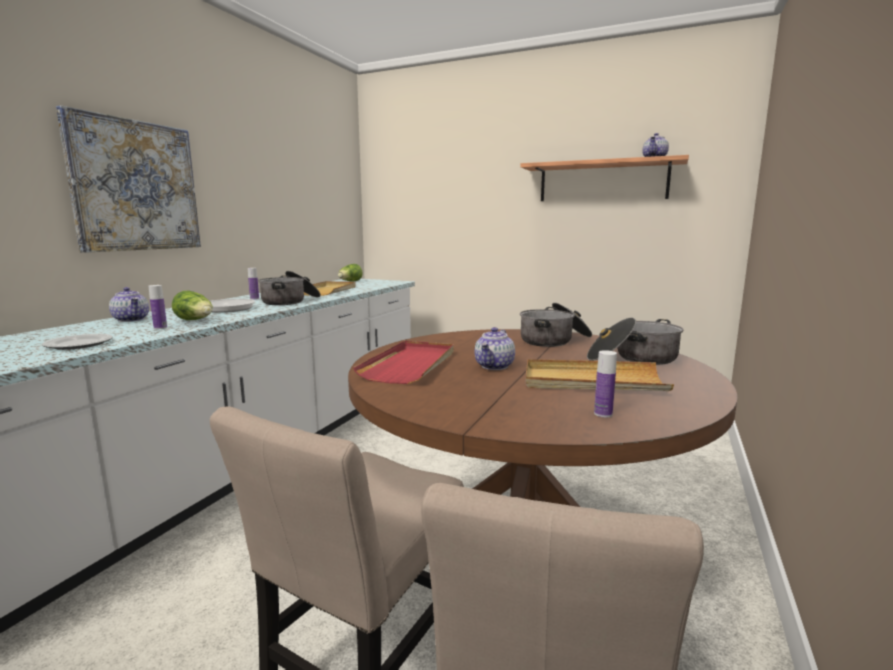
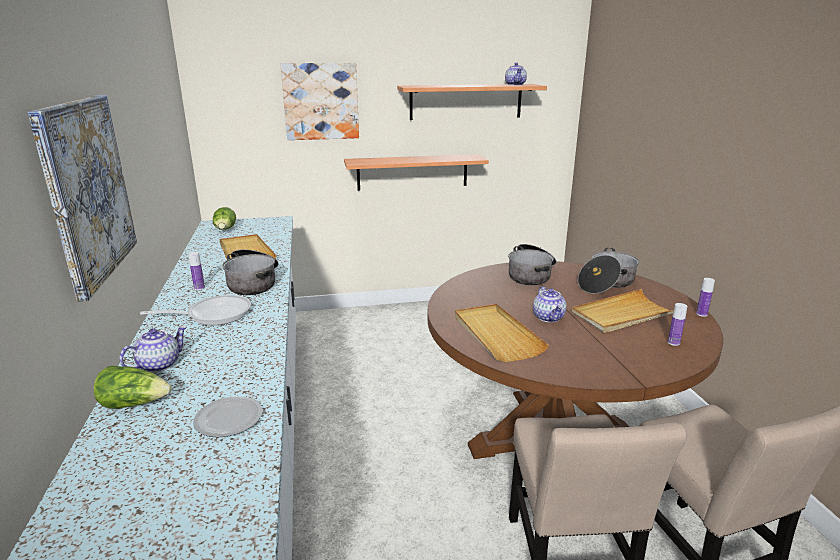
camera: 35 degrees left, 10 degrees up
(132, 319) = (159, 364): teapot -> teapot turned 60 degrees counterclockwise
(160, 328) = (239, 367): bottle -> bottle (701, 314)
(196, 321) = (244, 344): lettuce -> lettuce (135, 404)
(410, 365) = (496, 334): red tray -> beige tray
(460, 184) = (321, 101): none -> picture
(541, 254) = (412, 172): none -> shelf

